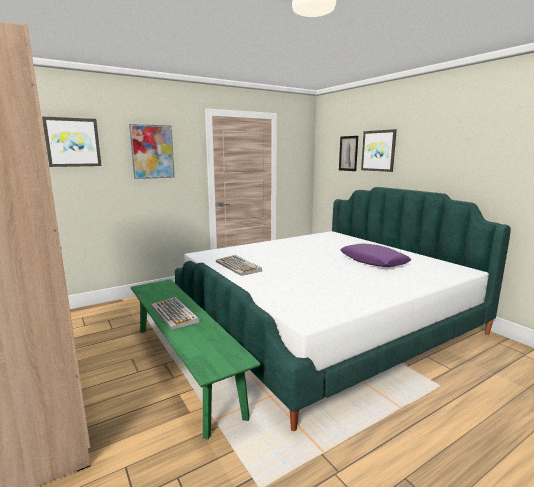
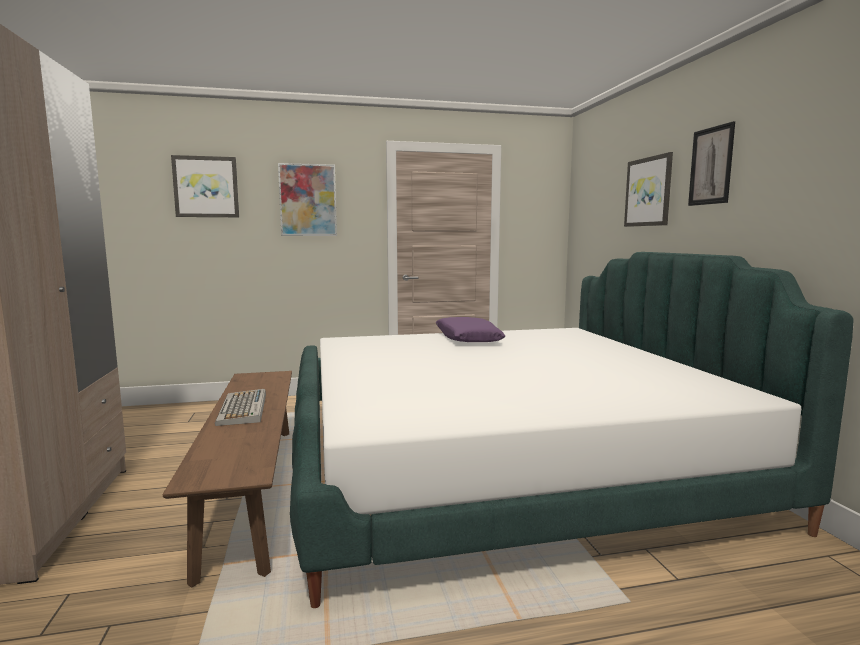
camera: 20 degrees right, 5 degrees down
(184, 366) = (252, 489): green bench -> brown bench
(238, 266) = (366, 356): keyboard -> none
(348, 153) = (609, 201): picture -> picture (711, 166)
(373, 262) = (585, 369): purple pillow -> purple pillow (467, 339)

